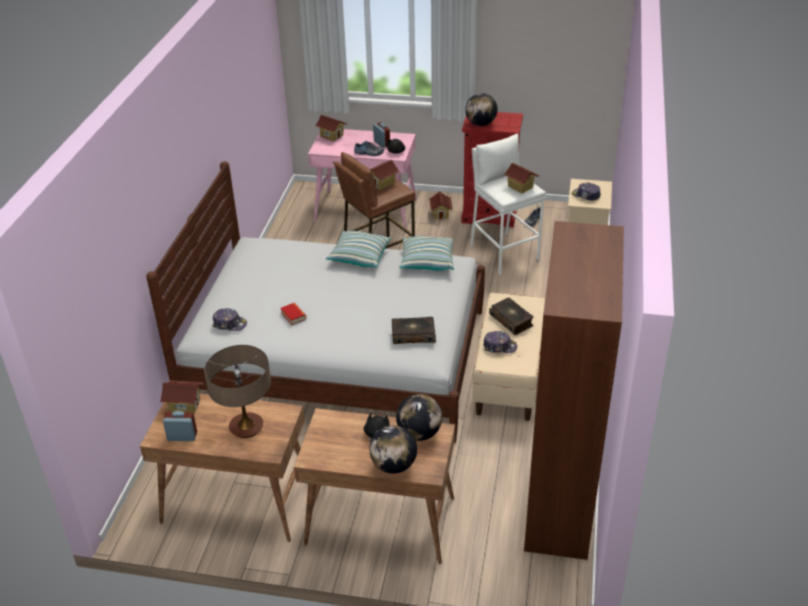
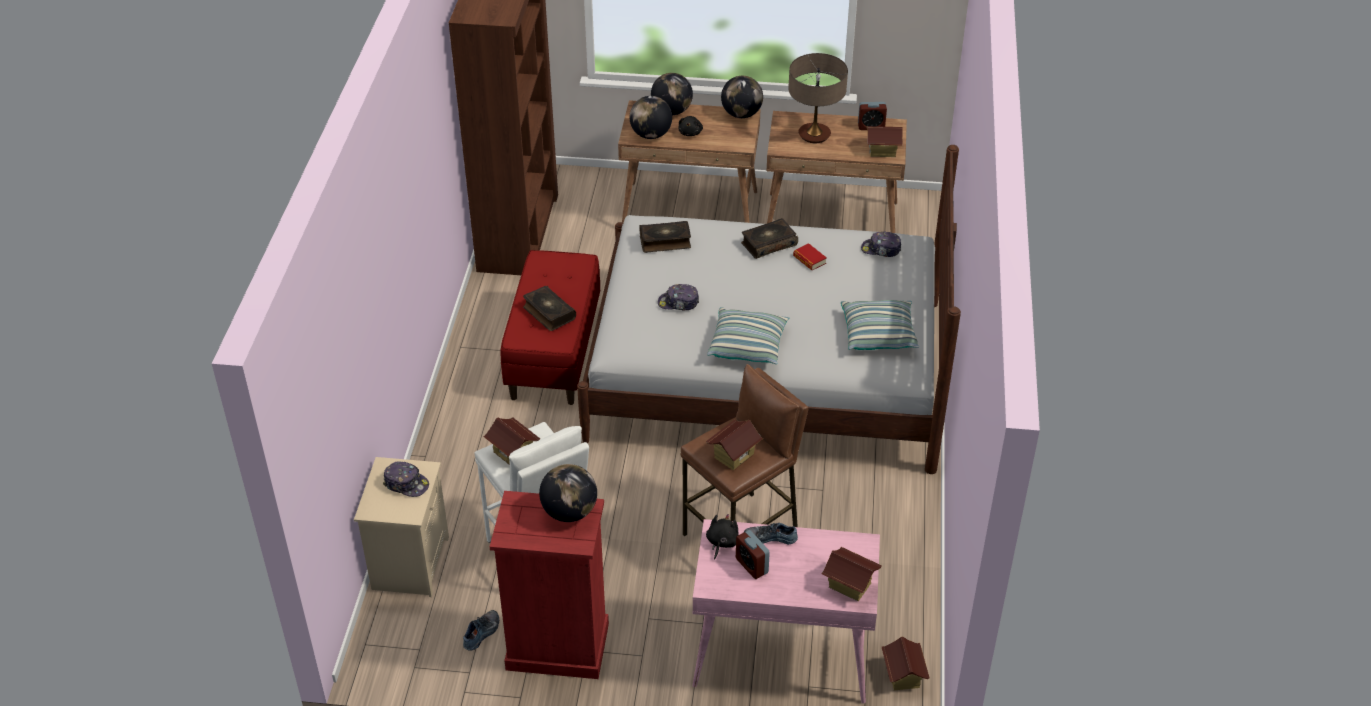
camera: 175 degrees right, 5 degrees up
(316, 458) = (741, 114): none -> globe
(324, 330) = (768, 244): none -> book
(427, 261) = (655, 342): pillow -> pillow (878, 334)
(440, 214) = (645, 645): toy house -> toy house (902, 676)
(499, 346) = (566, 281): cap -> cap (678, 303)
(508, 376) = (555, 353): beige bench -> red bench

